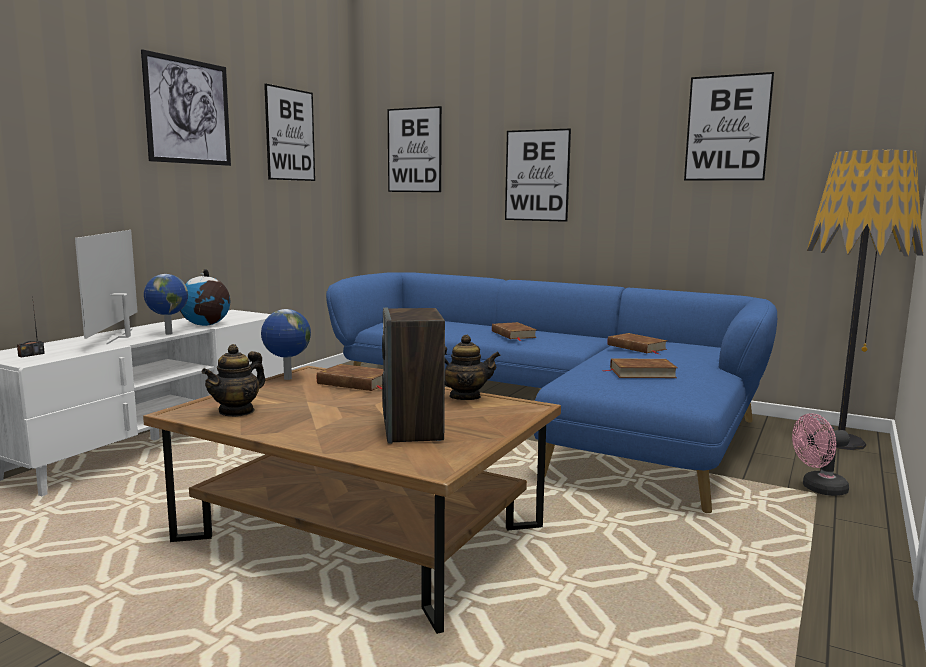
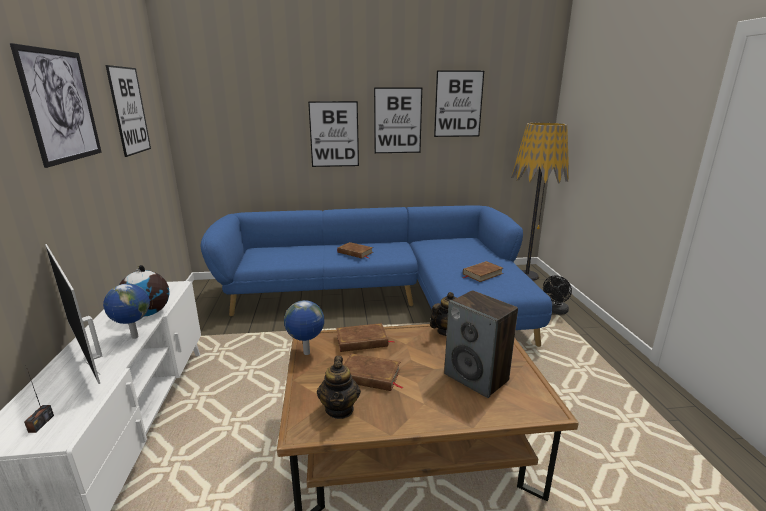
camera: 35 degrees left, 10 degrees up
(414, 150) = (226, 114): picture -> picture (397, 121)
(636, 347) = (443, 250): brown book -> brown book (370, 376)
(818, 489) = (555, 311): pink fan -> black fan

